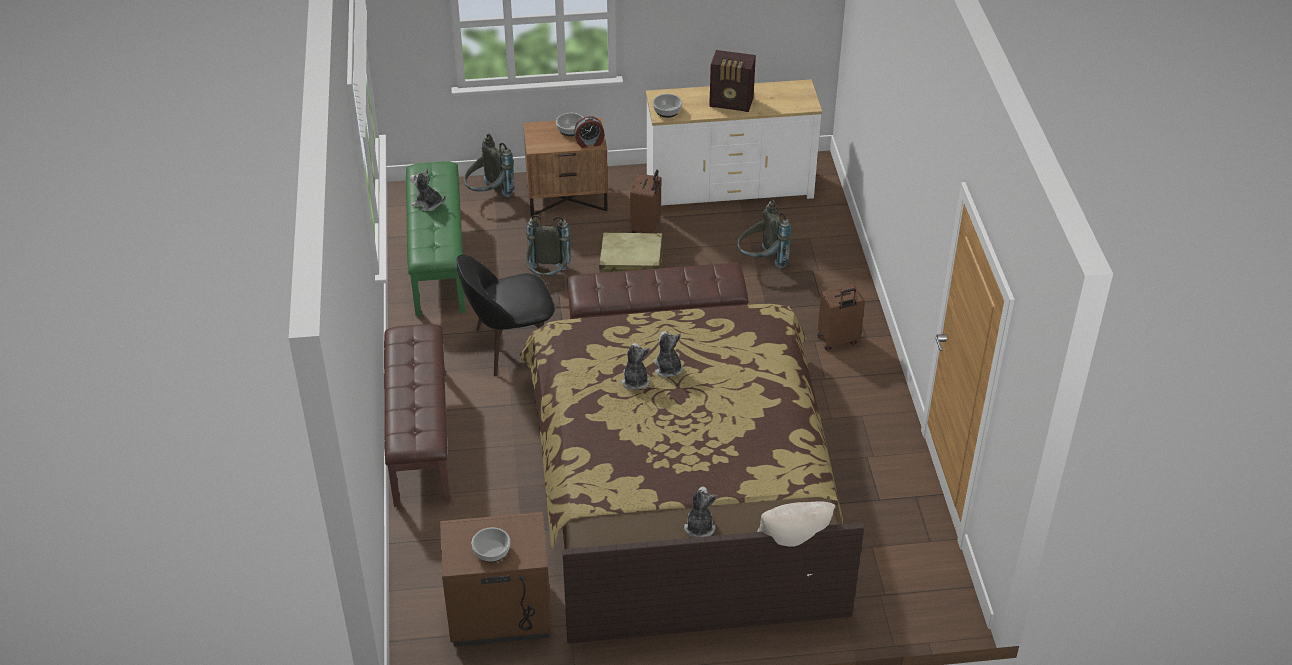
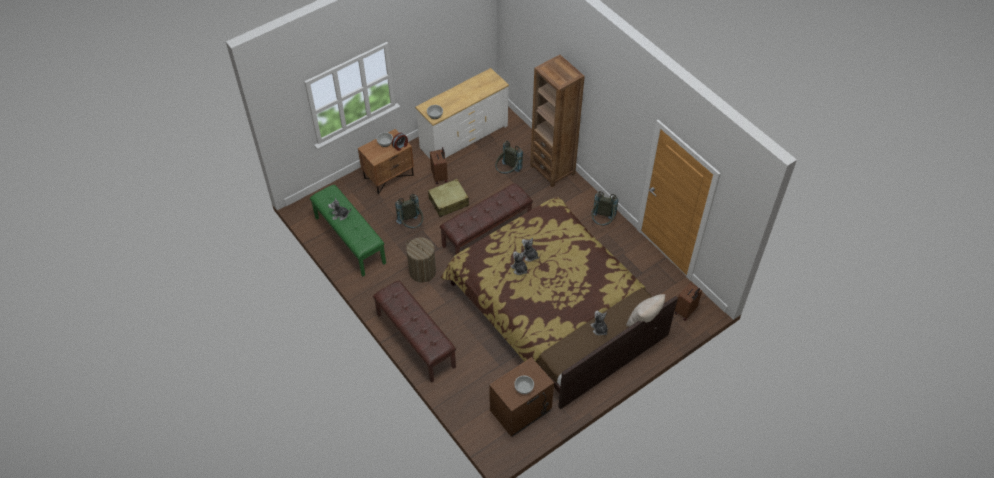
camera: 30 degrees left, 10 degrees up
(489, 195) = (347, 191): grey backpack -> grey backpack (602, 222)
(510, 346) = (422, 271): black chair -> laundry basket
(732, 103) = (463, 97): radio -> none
(838, 341) = (571, 199): brown suitcase -> brown suitcase (685, 311)
(841, 286) = (552, 170): none -> brown bookcase

